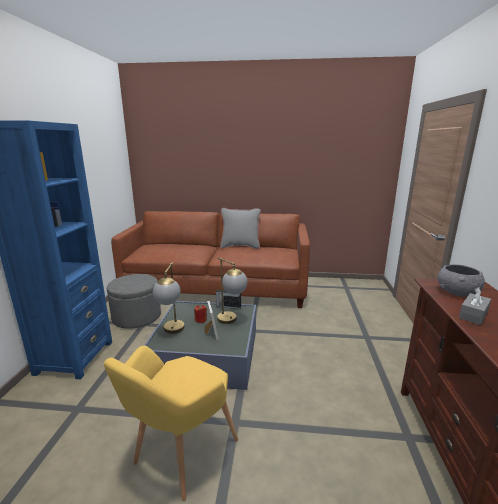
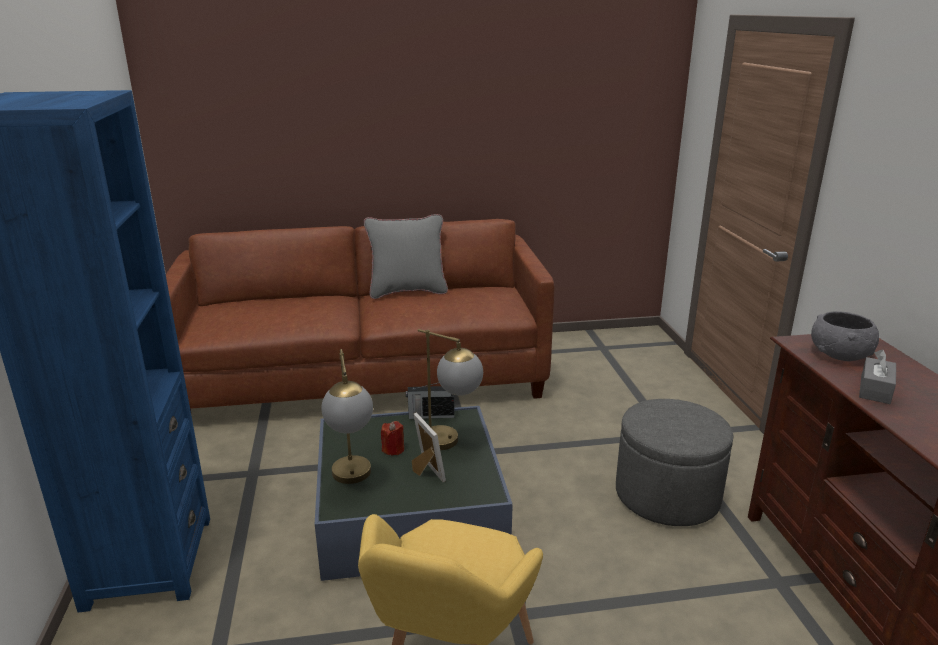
camera: 15 degrees left, 5 degrees up
(137, 317) = (231, 460): grey ottoman -> grey ottoman (667, 495)

